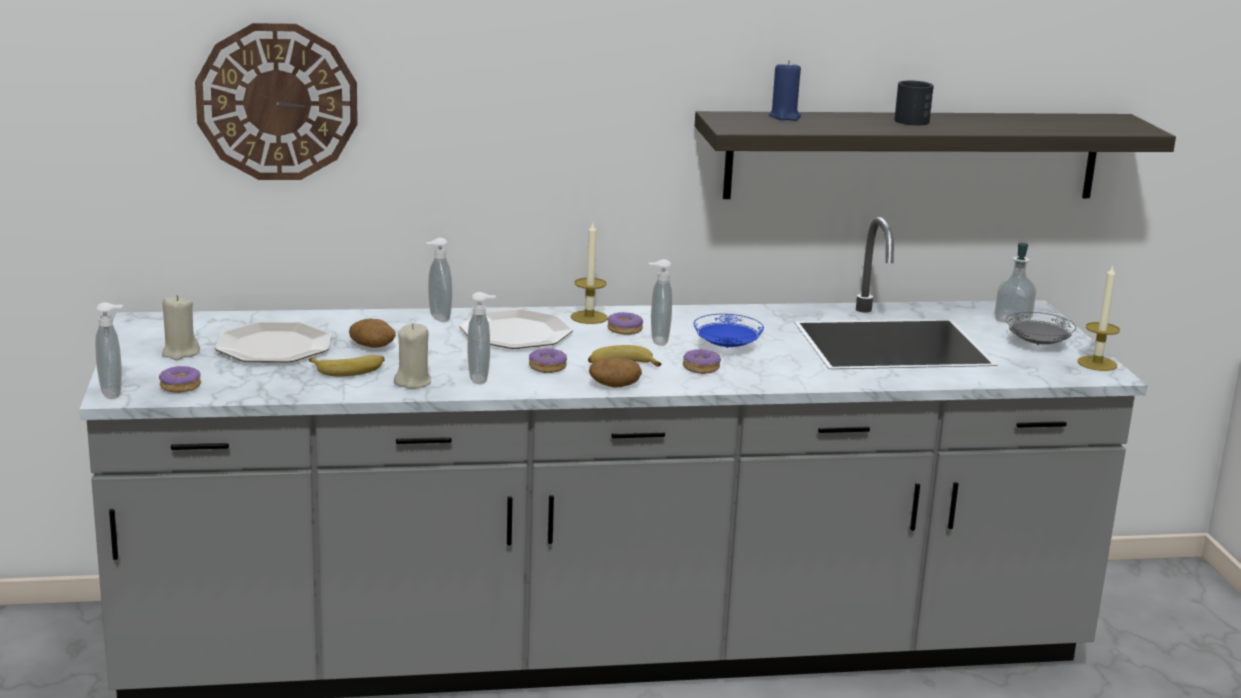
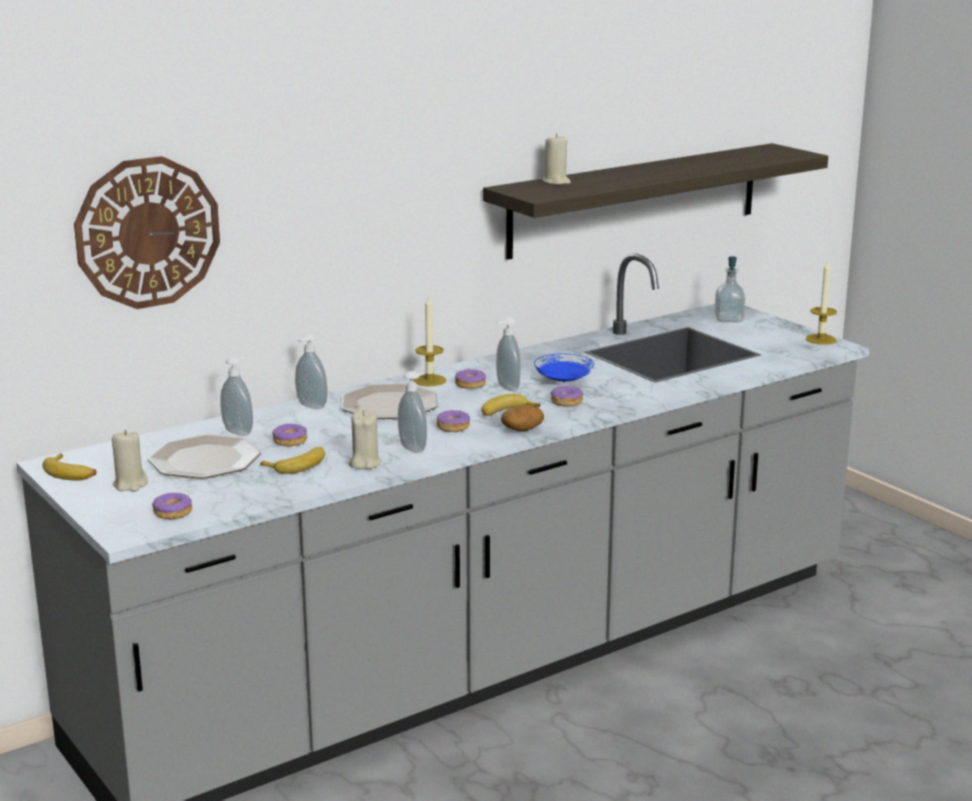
camera: 25 degrees left, 0 degrees up
(113, 393) = (120, 532): soap dispenser -> soap dispenser (239, 431)
(145, 332) = (71, 473): none -> banana
(373, 346) = (290, 441): potato -> donut
(784, 117) = (556, 182): blue candle -> beige candle
(911, 119) = (644, 170): black mug -> none
(1037, 344) = (767, 334): grey plate -> none

